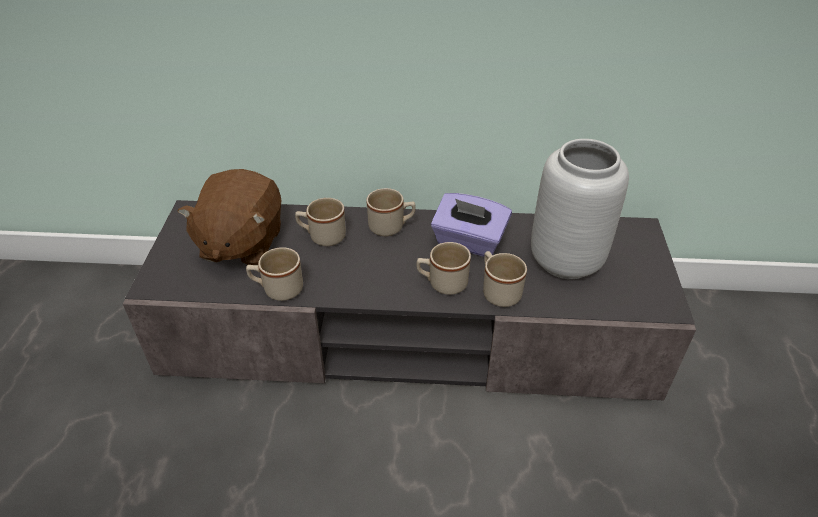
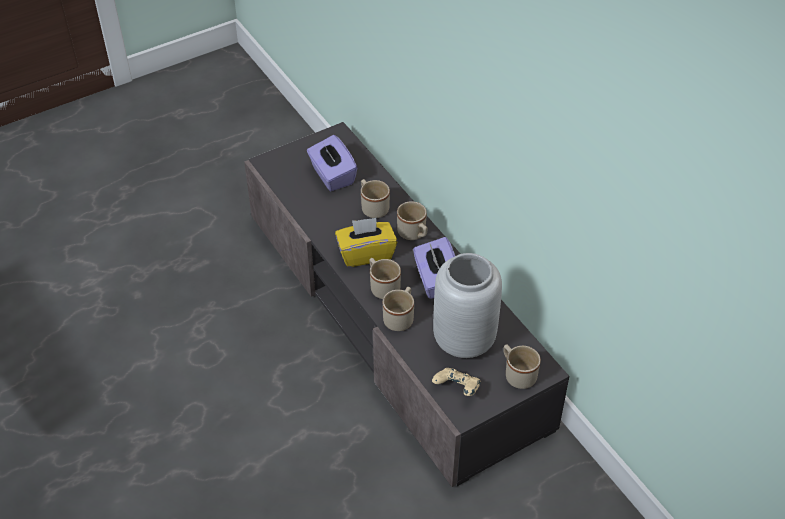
camera: 55 degrees right, 5 degrees up
(241, 244) = (332, 175): brown plush toy -> purple tissue box
(277, 289) = (309, 215): beige mug -> beige mug (517, 374)
(382, 273) = (366, 253): none -> yellow tissue box
(630, 297) = (457, 389): none -> beige game controller

